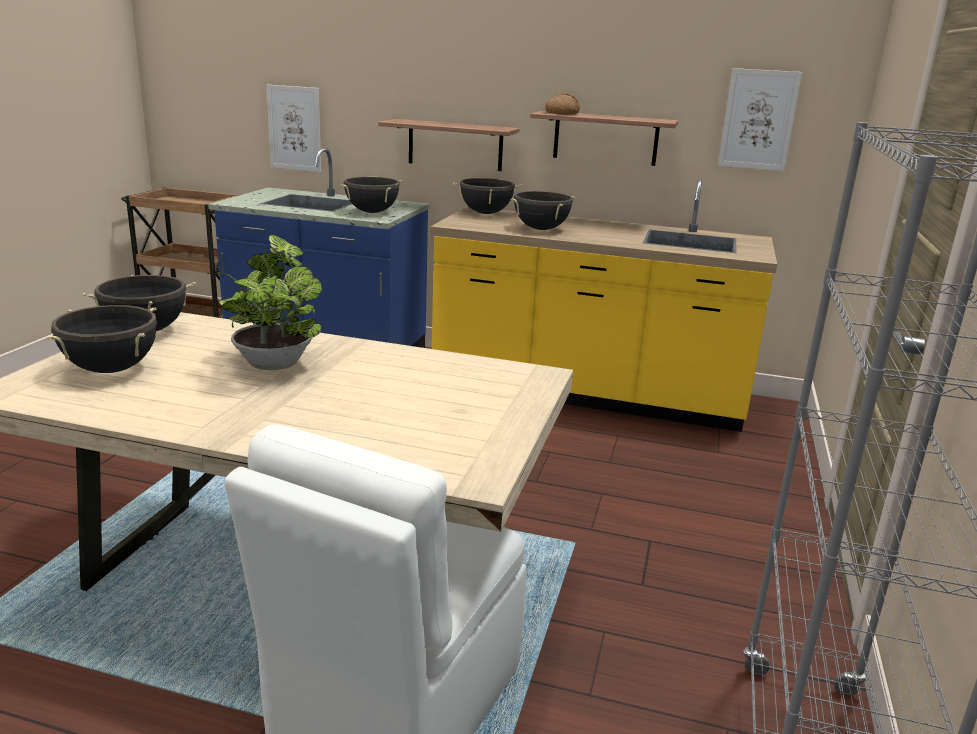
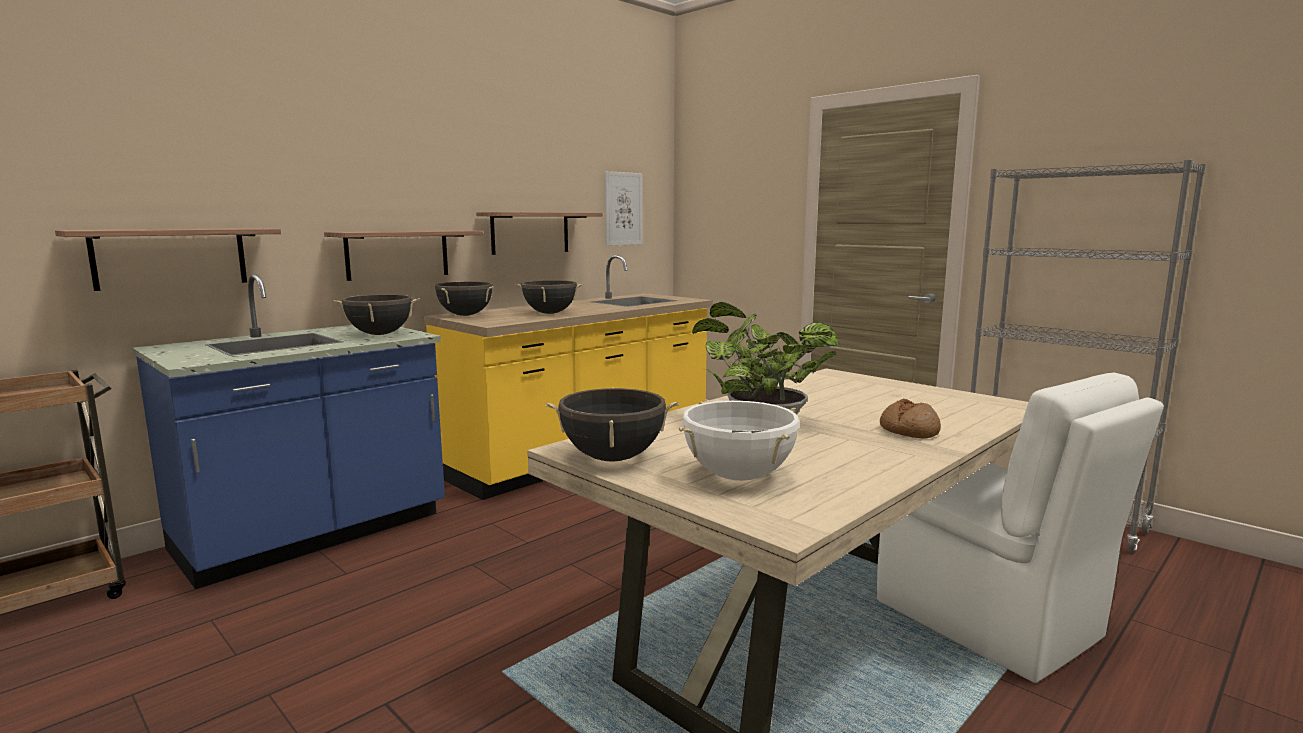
camera: 60 degrees left, 10 degrees down
(111, 369) = (739, 477): black cooking pot -> white cooking pot
(294, 128) = (171, 257): picture -> shelf
(562, 113) = (509, 211): bread -> bread (908, 431)

